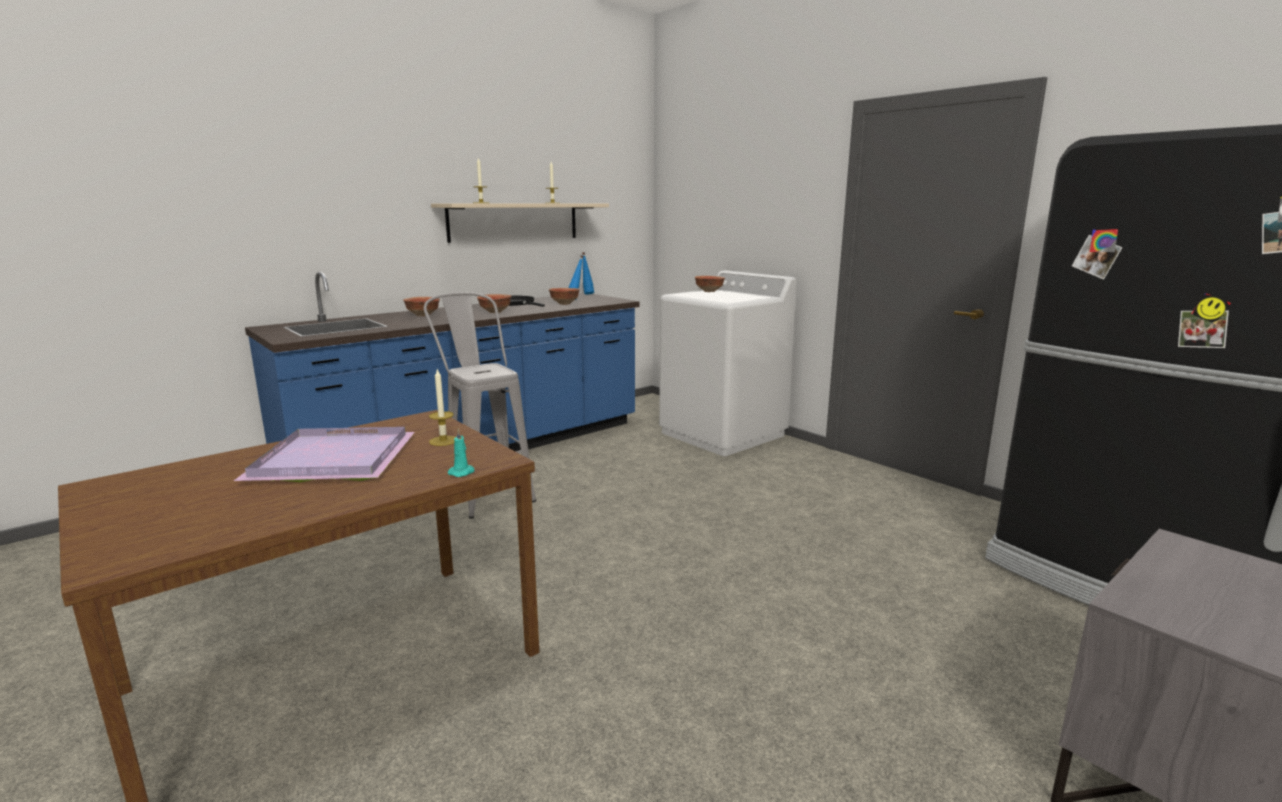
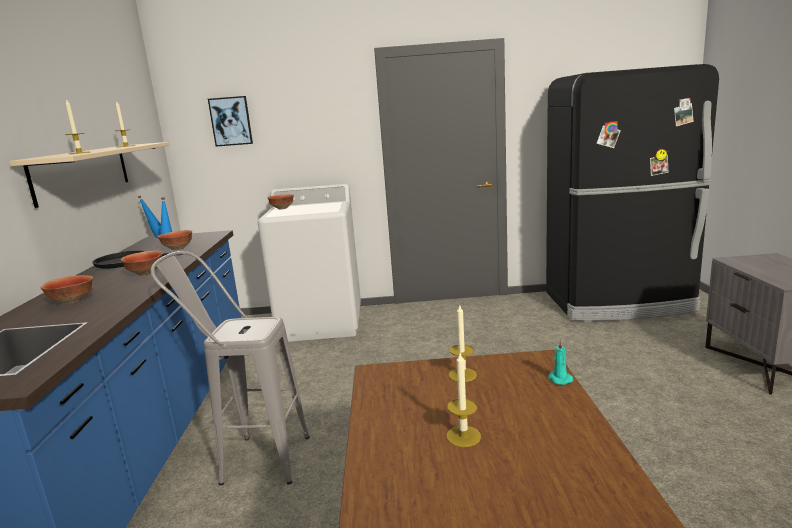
camera: 50 degrees left, 0 degrees up
(335, 460) = (463, 436): purple tray -> candle
(704, 188) = (231, 121): none -> picture

